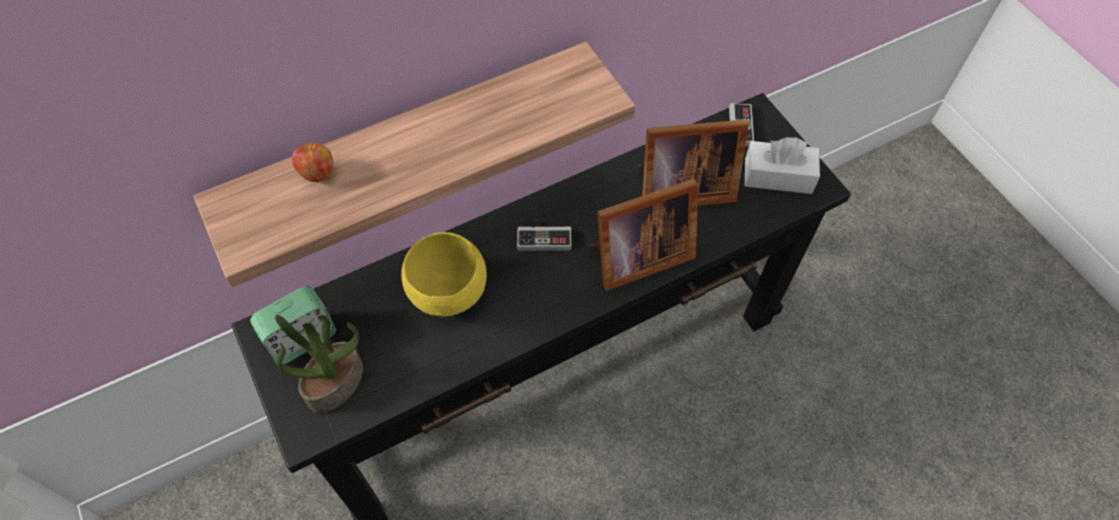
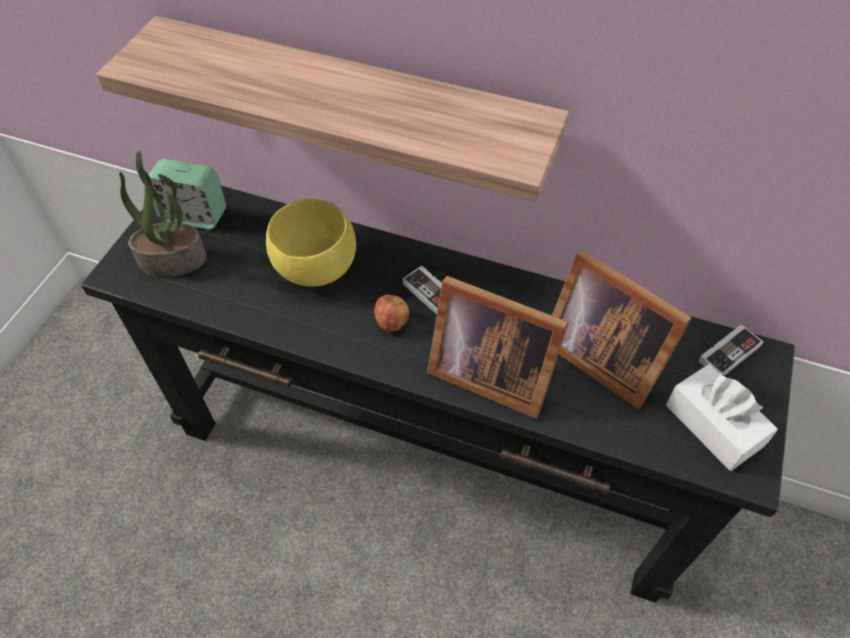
camera: 50 degrees right, 5 degrees down
(317, 173) = (238, 56): apple -> apple (391, 323)

